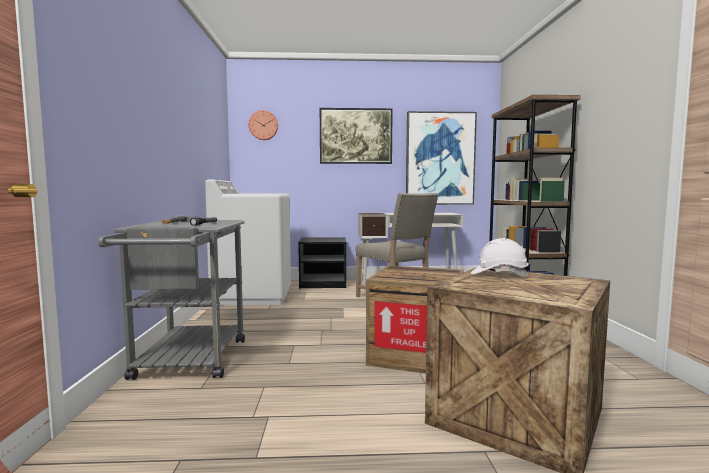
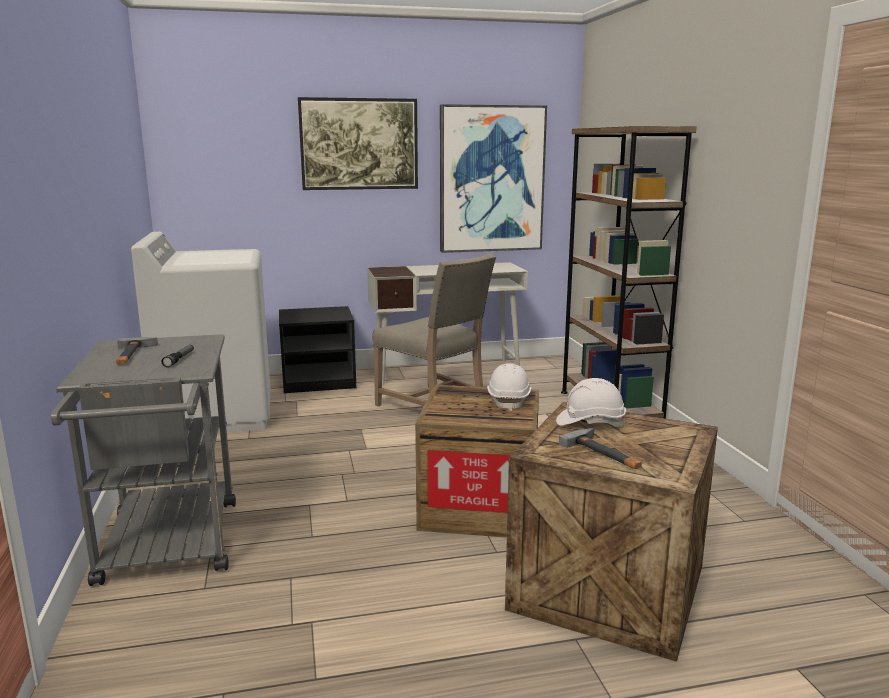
camera: 10 degrees left, 10 degrees up
(263, 125) = (204, 127): wall clock -> none
(439, 273) = (509, 400): none -> white hard hat
(509, 288) = (605, 453): none -> hammer

